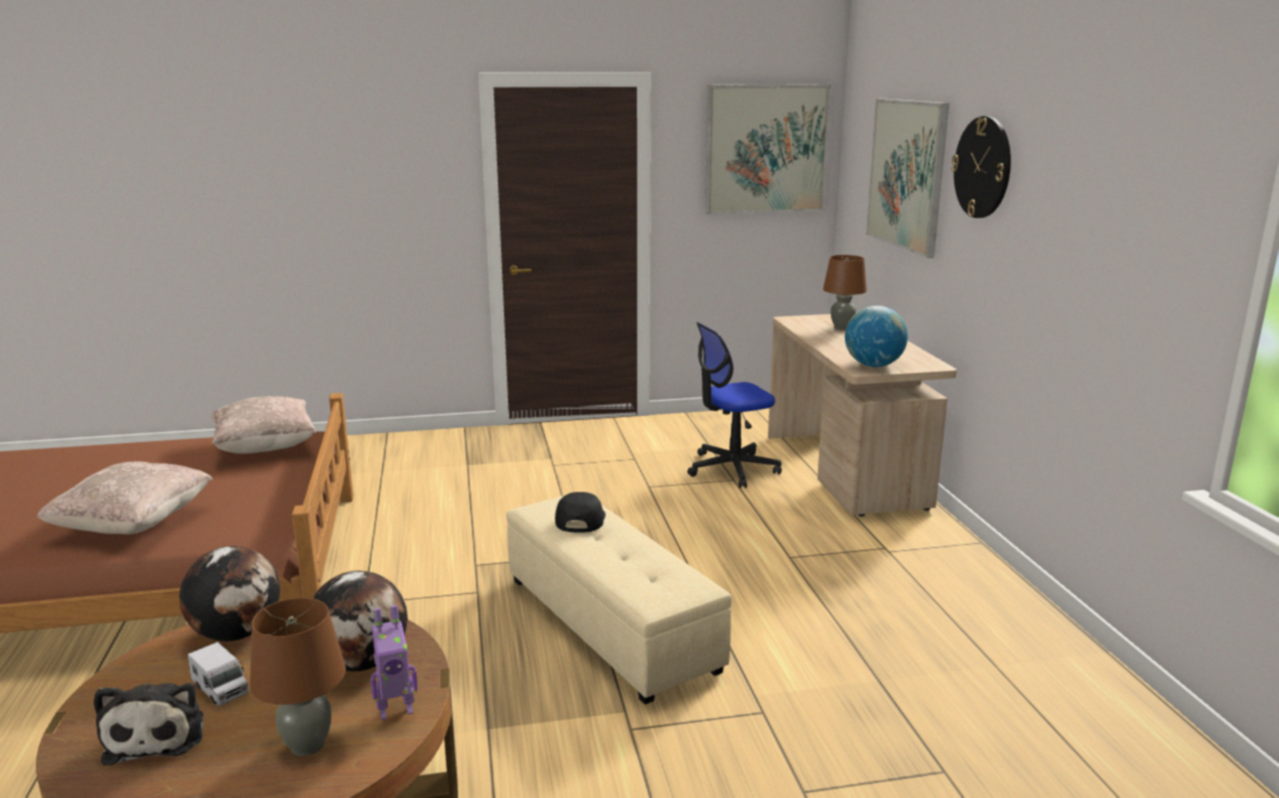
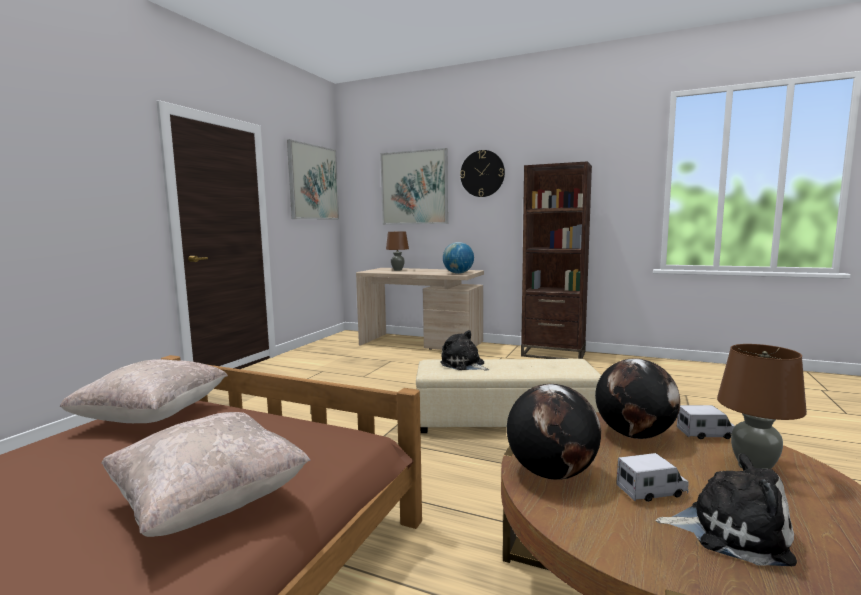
camera: 55 degrees left, 10 degrees down
(395, 709) = (706, 434): toy robot -> toy truck
(579, 519) = (464, 365): black cap -> plush toy
(732, 469) = (378, 358): office chair -> none
(986, 587) = (553, 354): none -> brown bookcase

